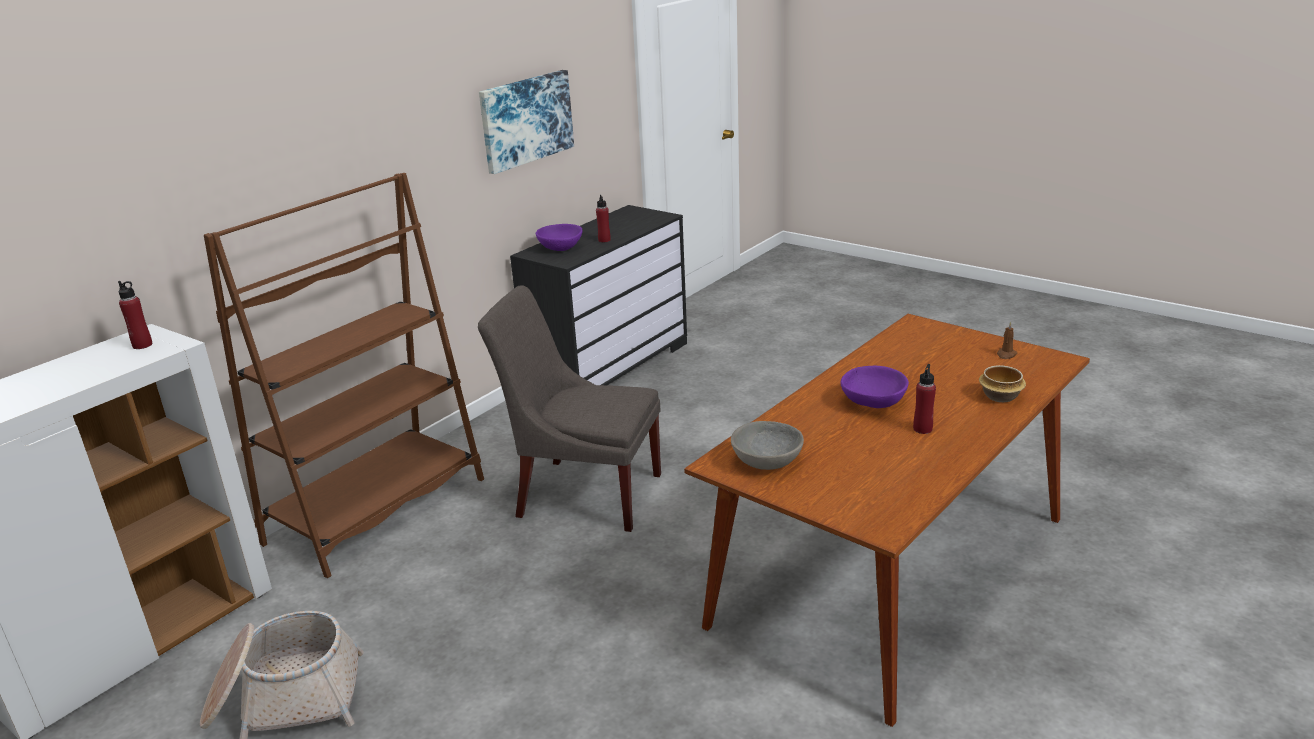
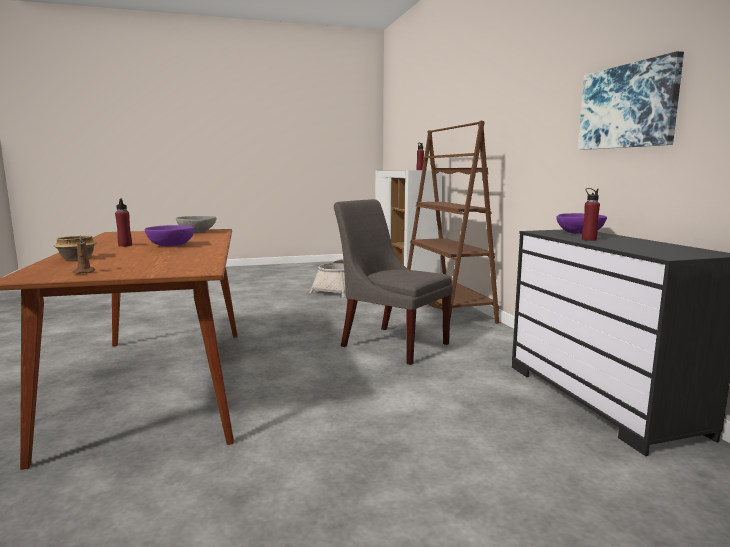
camera: 125 degrees right, 15 degrees down
(583, 493) = (391, 343): grey chair -> grey chair turned 105 degrees counterclockwise

